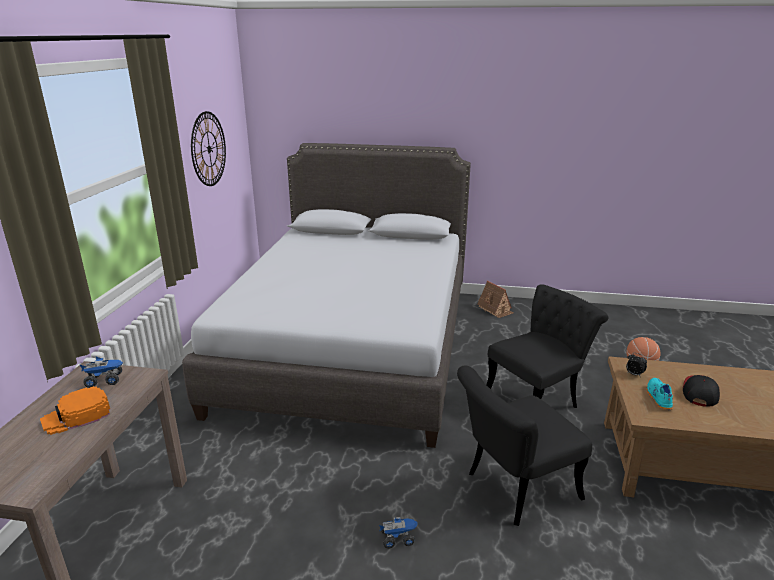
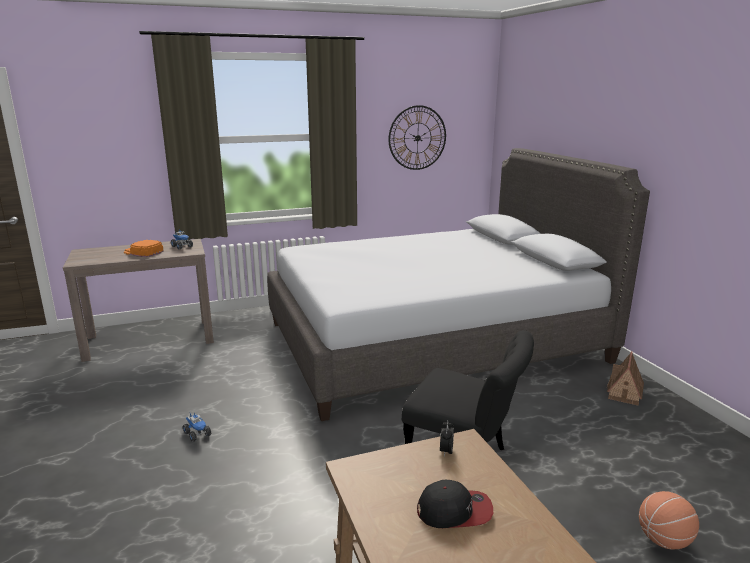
camera: 60 degrees right, 5 degrees down
(513, 489) = (294, 479): black chair -> none
(658, 398) = (404, 475): turquoise shoe -> none

